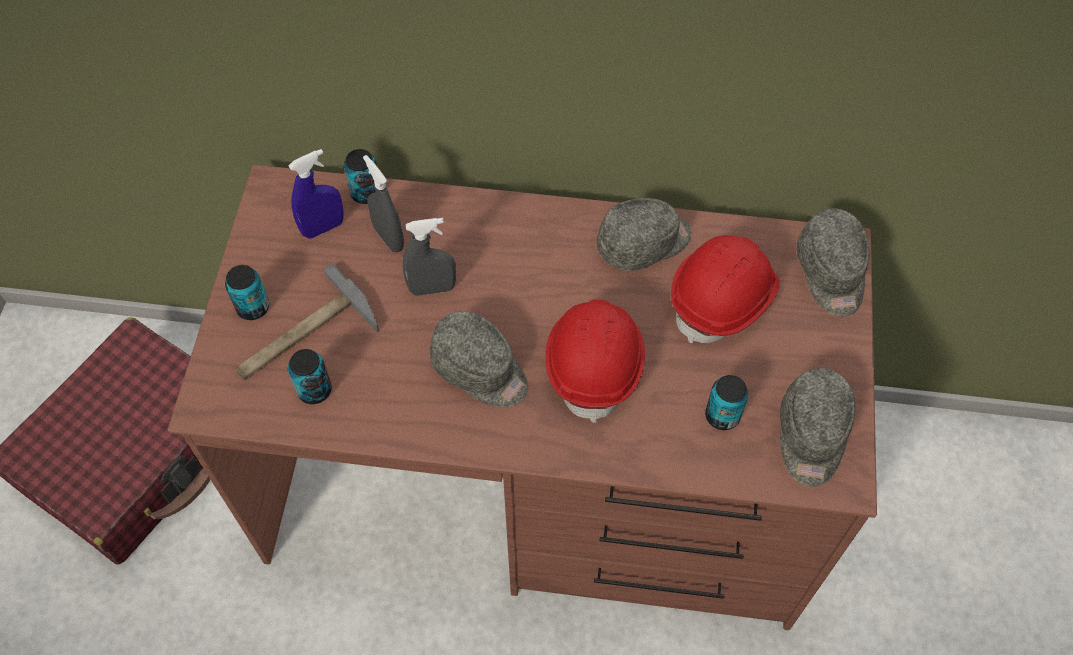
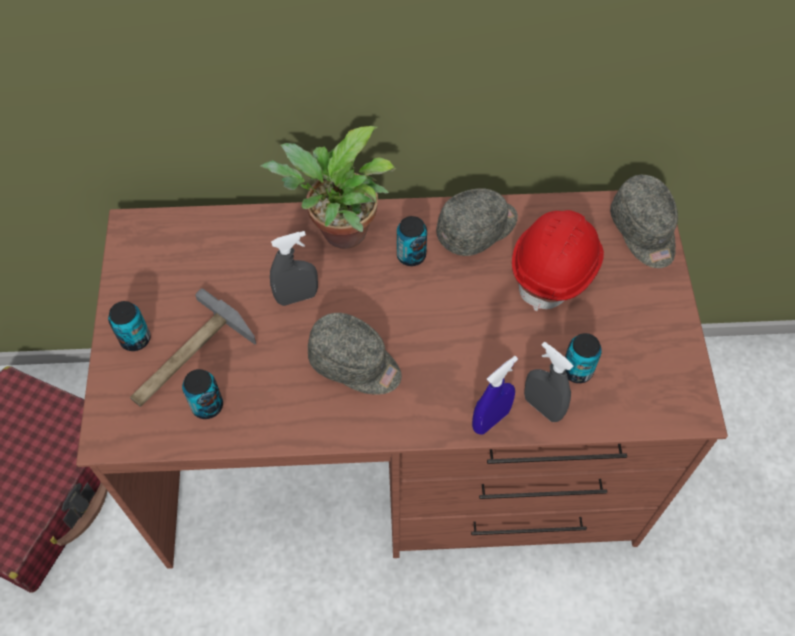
camera: 10 degrees left, 0 degrees up
(323, 228) = (186, 257): blue spray bottle -> blue spray bottle (490, 420)
(366, 193) = (219, 220): can -> can (411, 255)
(389, 238) = (248, 258): grey spray bottle -> grey spray bottle (542, 407)
(491, 226) = (339, 234): none -> potted plant
(595, 363) = (456, 342): red hard hat -> none
(811, 435) = (657, 375): grey cap -> none

